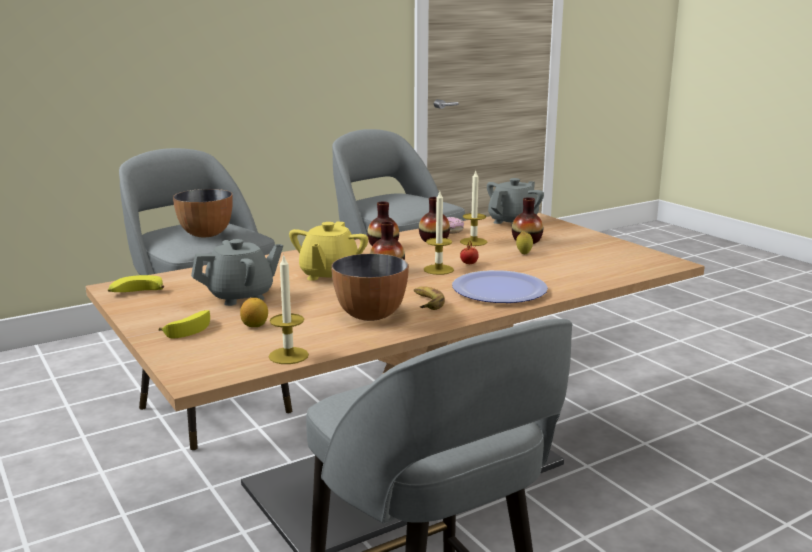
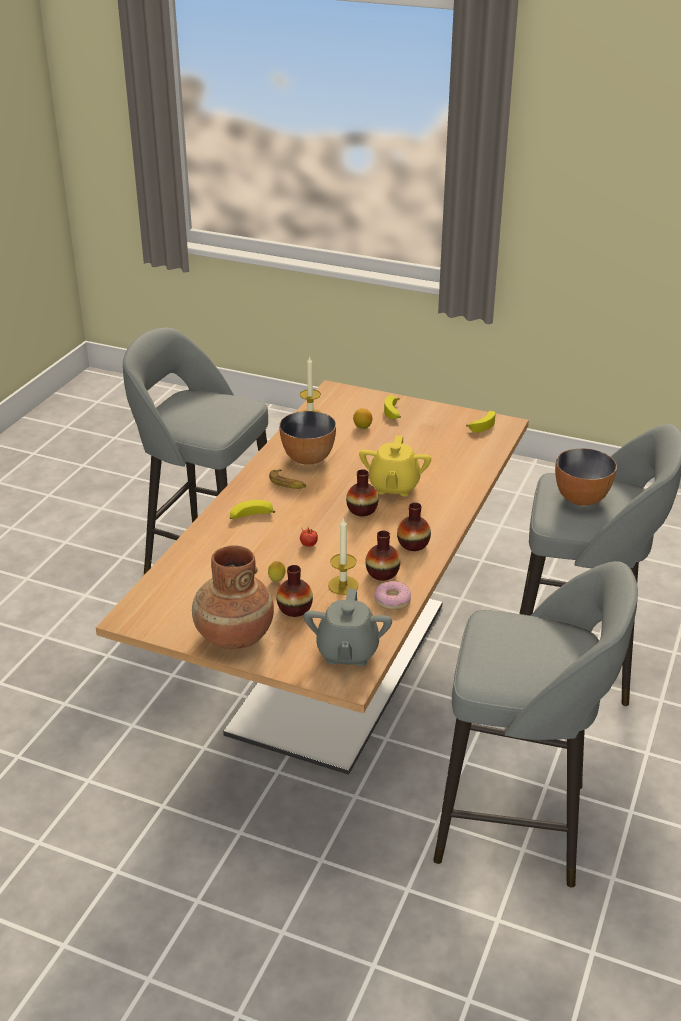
camera: 145 degrees right, 15 degrees up
(241, 296) = (414, 445): grey teapot -> none
(329, 275) = (394, 486): yellow teapot -> yellow teapot turned 150 degrees counterclockwise
(438, 269) = (323, 525): candle -> none
(499, 289) = (250, 516): plate -> banana
(588, 240) = (234, 636): none -> brown vase

